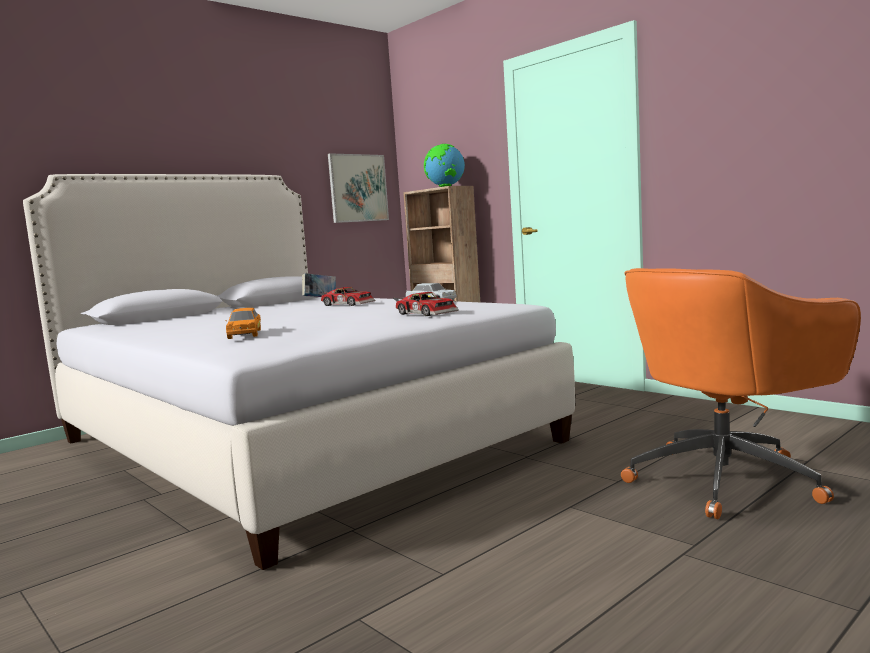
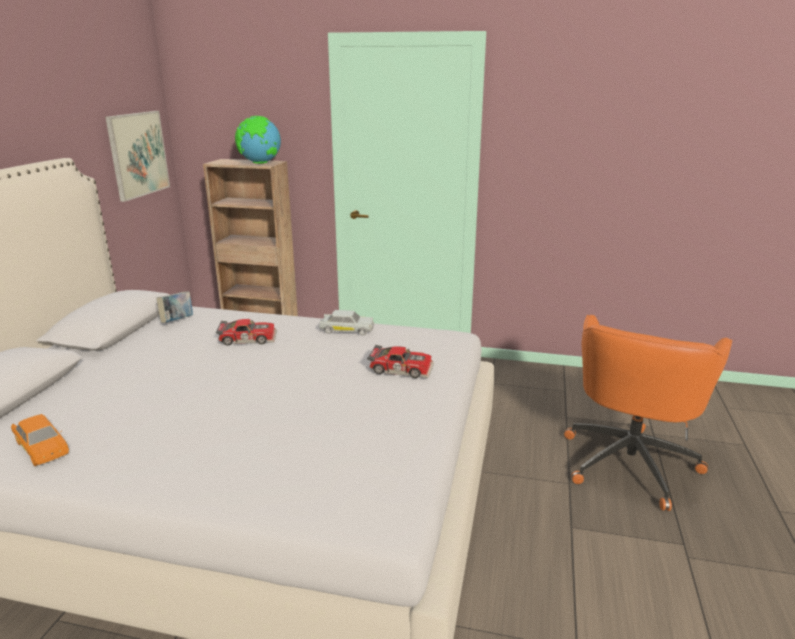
camera: 35 degrees left, 15 degrees up
(245, 334) = (291, 462): orange toy car -> orange toy car (42, 447)

